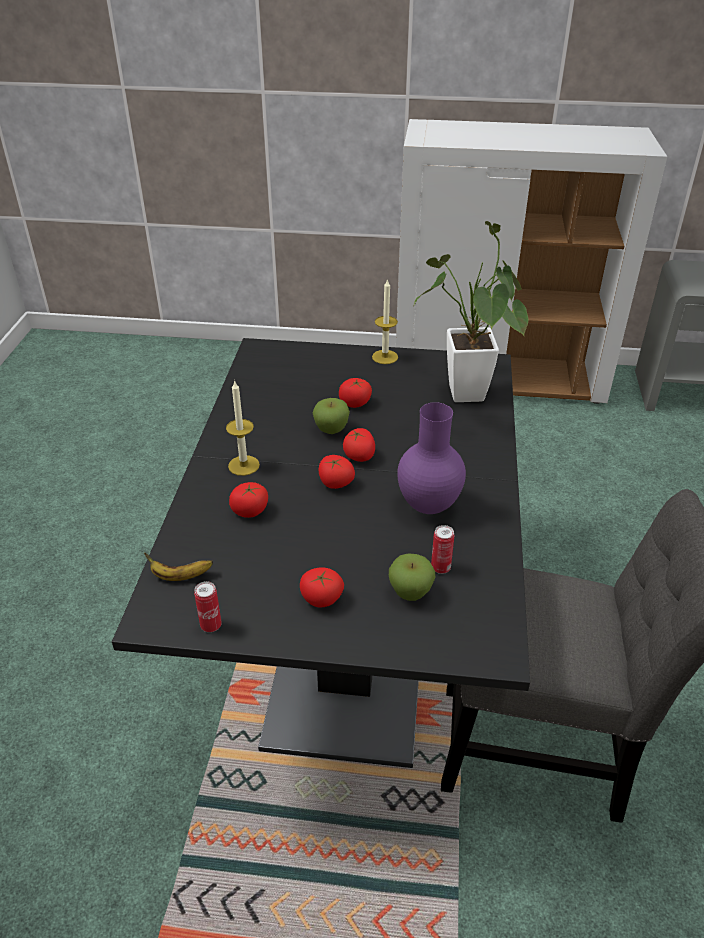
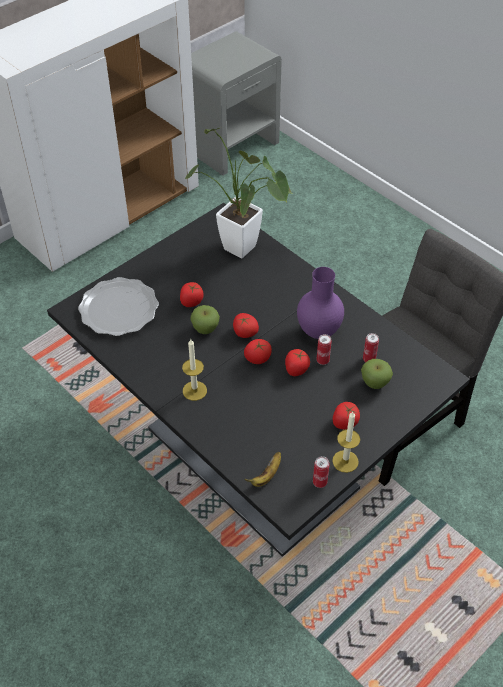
camera: 50 degrees left, 10 degrees up
(250, 511) = (241, 412): tomato -> tomato (296, 369)
(291, 370) = (119, 309): none -> plate
(385, 357) = (159, 256): candle -> candle (345, 461)
(391, 531) = (322, 360): none -> can

